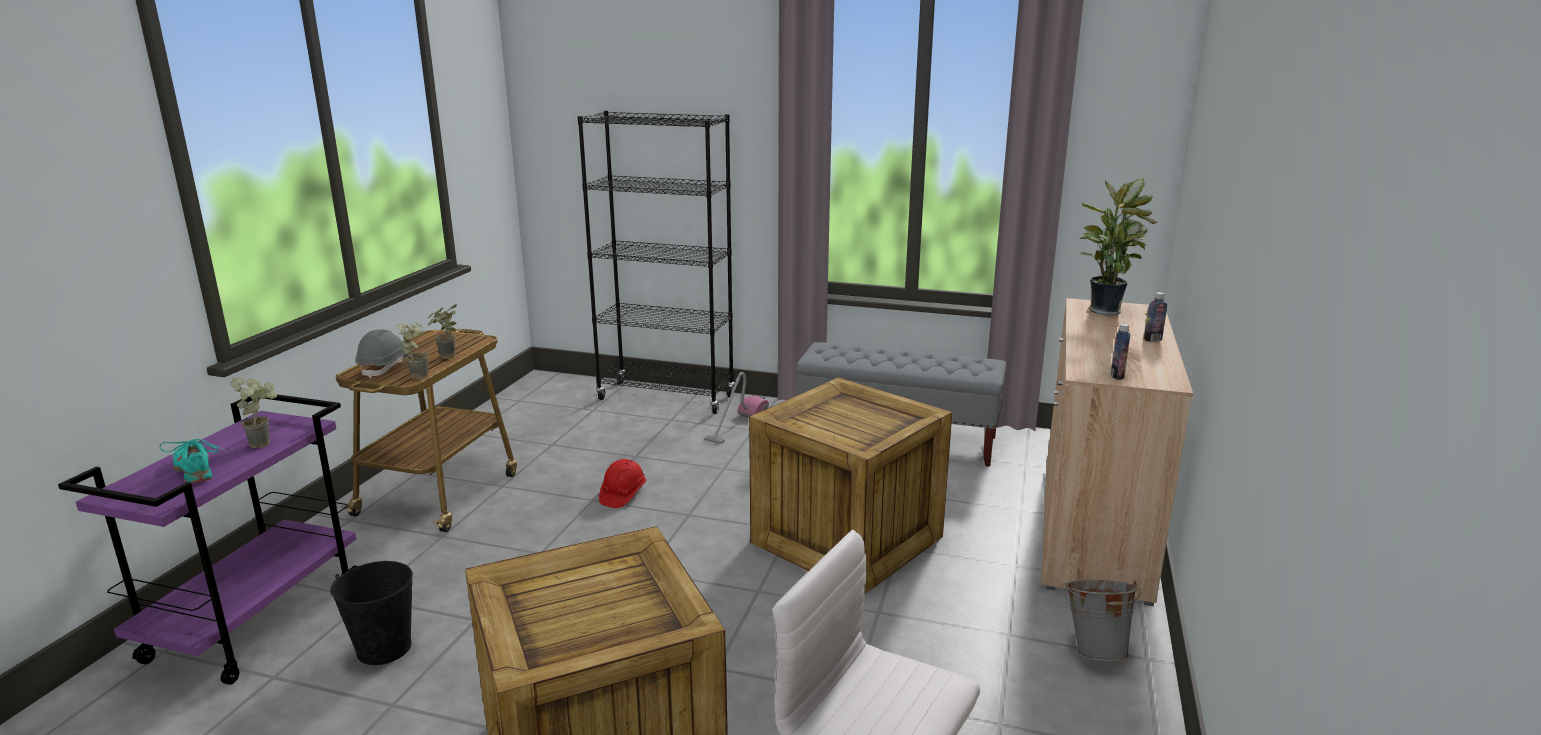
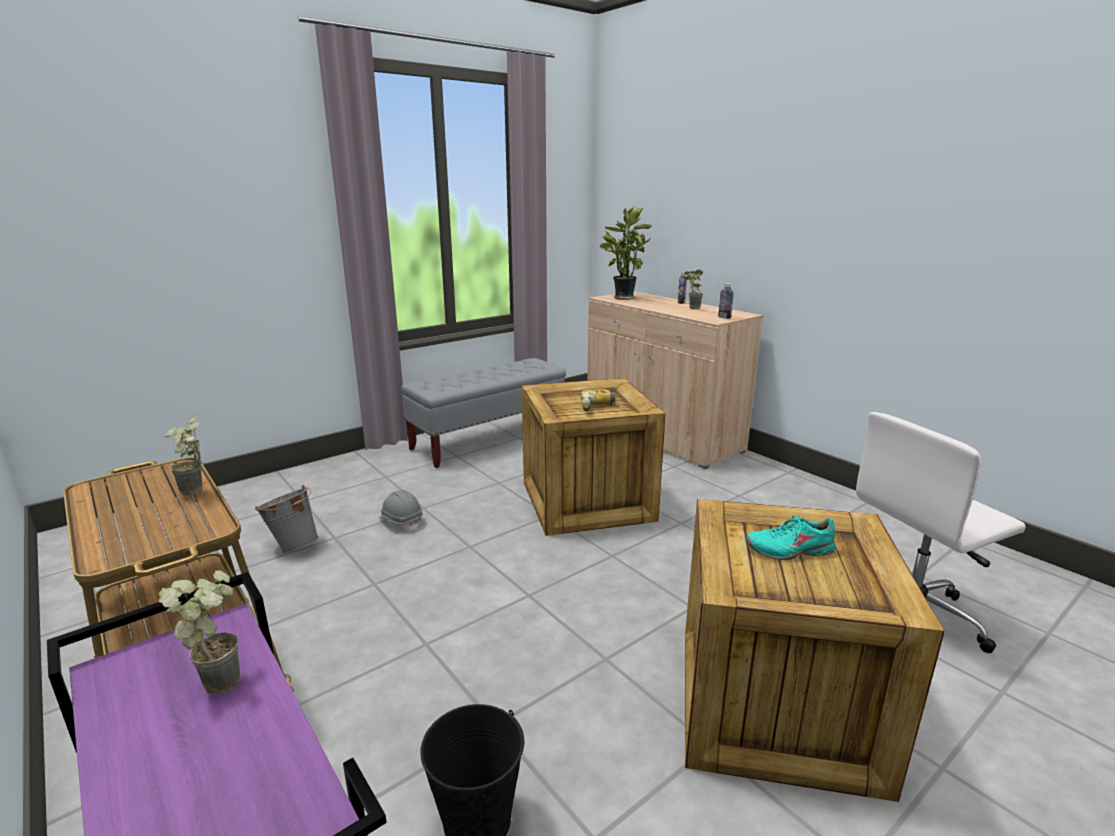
camera: 55 degrees left, 0 degrees up
(196, 469) = (216, 773): turquoise shoe -> turquoise shoe (789, 550)
(385, 367) = (134, 534): grey hard hat -> grey hard hat (401, 521)
(418, 375) = (214, 518): potted plant -> potted plant (691, 308)
(622, 495) = (391, 565): red hard hat -> none
(666, 398) = (260, 489): black bookcase -> none
(737, 424) = (366, 479): vacuum cleaner -> none
(849, 425) = (599, 405): none -> power drill
(1095, 649) = (771, 480): grey bucket -> grey bucket (293, 546)

